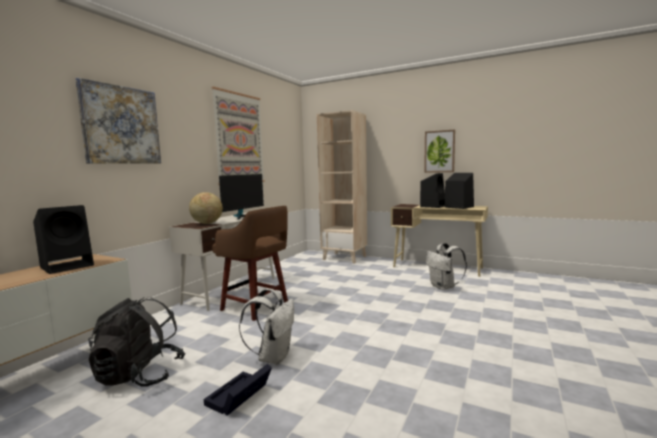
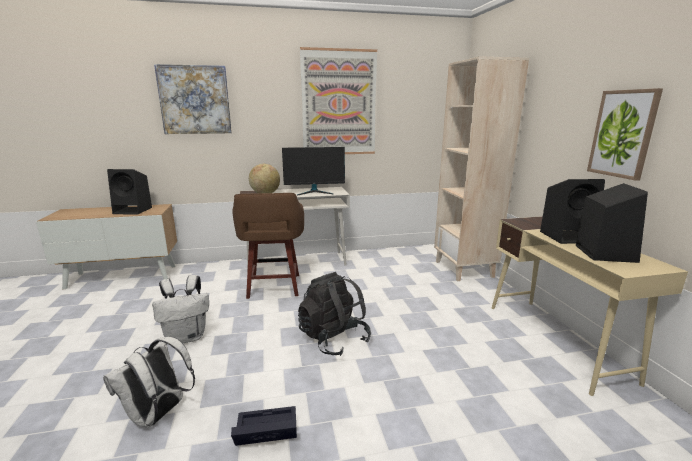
camera: 50 degrees right, 10 degrees up
(140, 375) = (133, 302): black backpack -> black backpack (333, 339)
(238, 397) = (117, 351): black storage box -> black storage box (264, 433)
(444, 287) = (481, 373): white backpack -> white backpack (158, 415)

